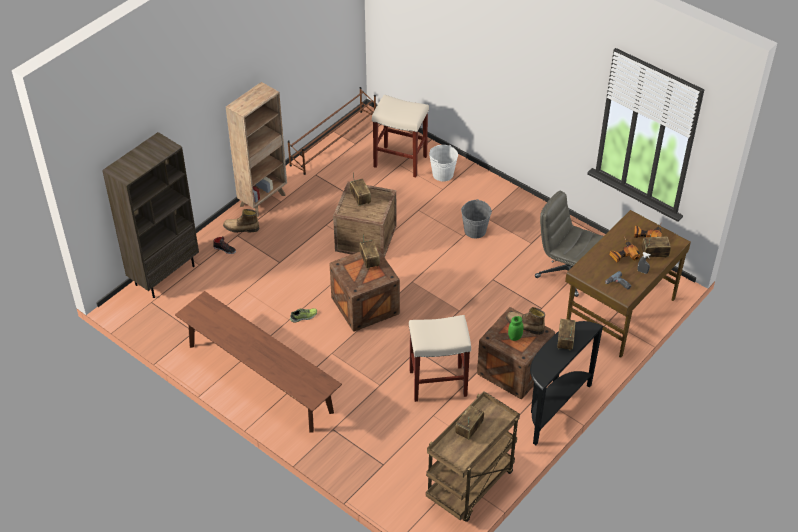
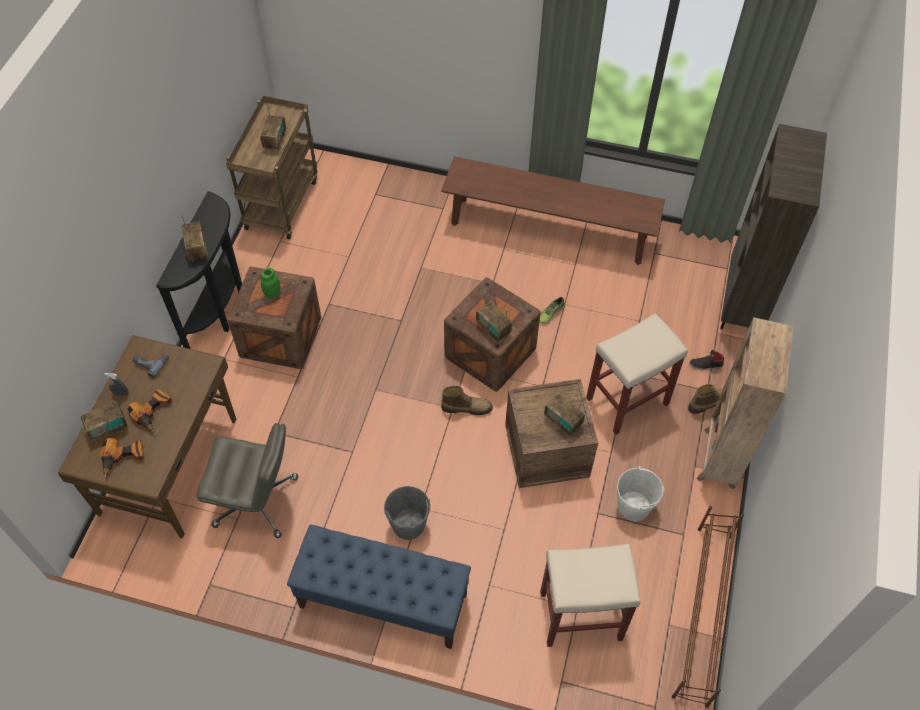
camera: 155 degrees right, 10 degrees up
(437, 383) = (360, 291): beige stool -> beige stool (627, 400)
(442, 174) = (504, 616): white bucket -> white bucket (634, 506)
(508, 201) = (383, 600): none -> blue bench
(524, 326) = (266, 311): boot -> boot (466, 407)

